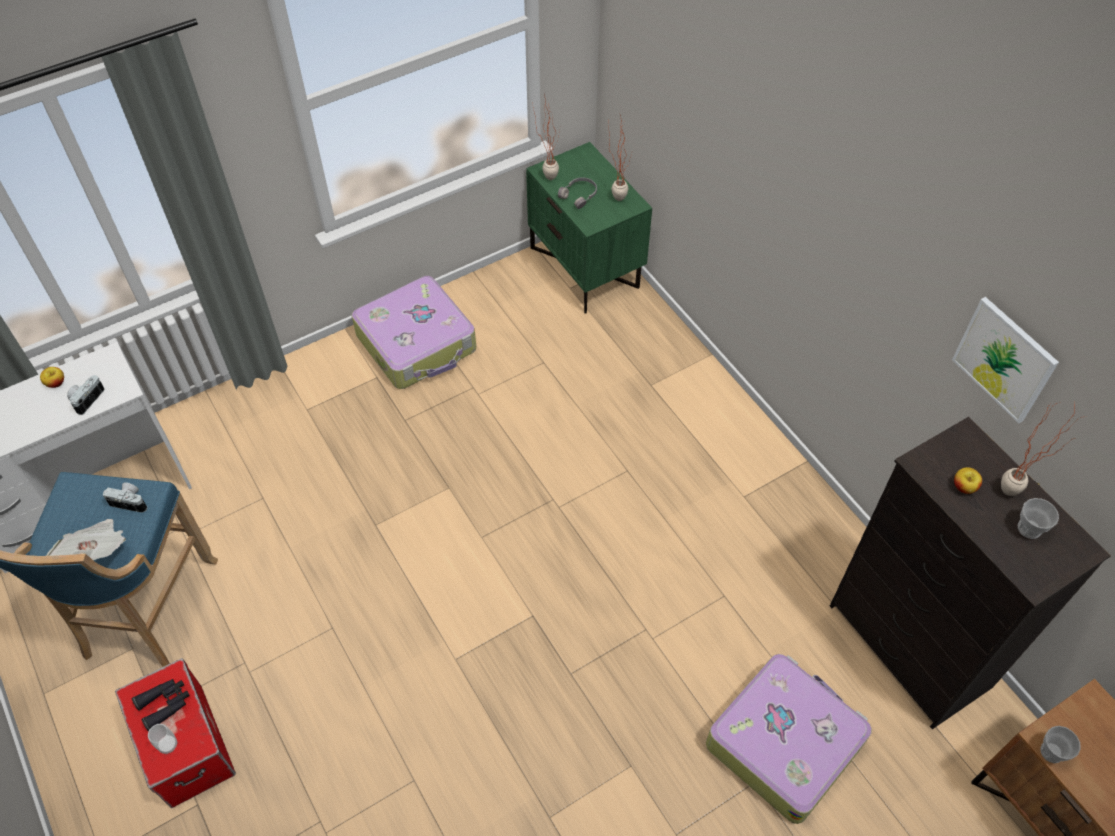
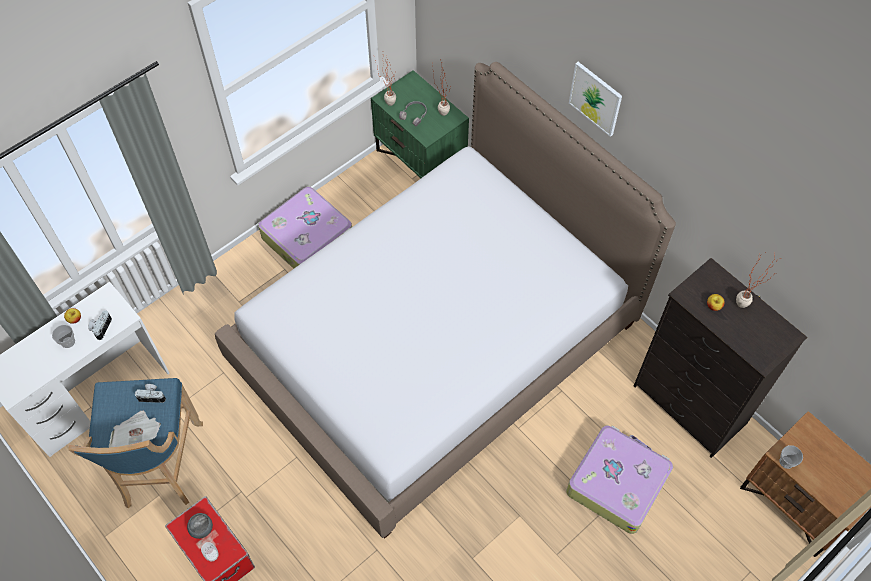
camera: 10 degrees left, 5 degrees up
(165, 704) = (202, 528): black binoculars -> grey bowl
(558, 504) = (436, 344): none -> bed
(1004, 359) = (729, 221): picture -> picture (595, 98)
(1029, 528) = (756, 327): cup -> cup (68, 342)

